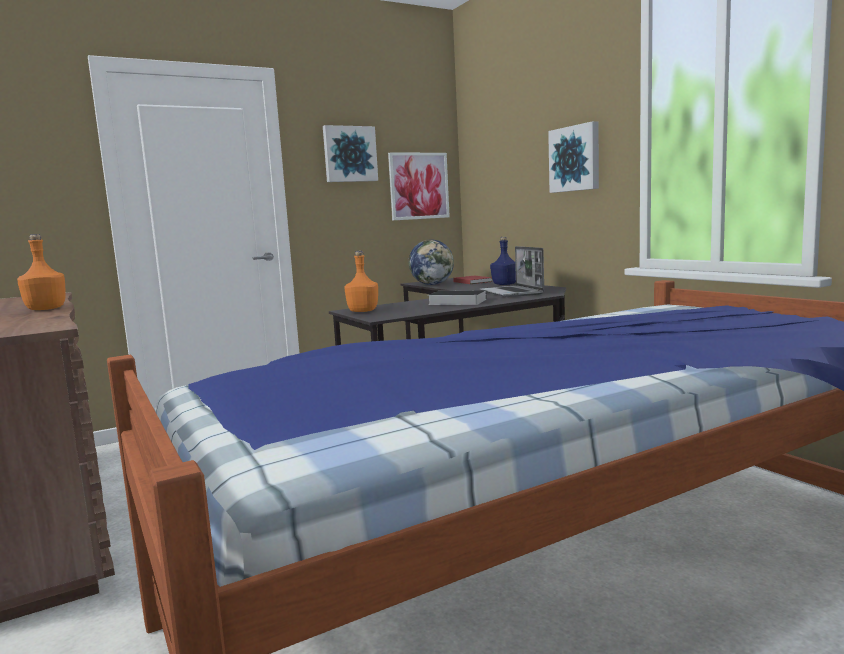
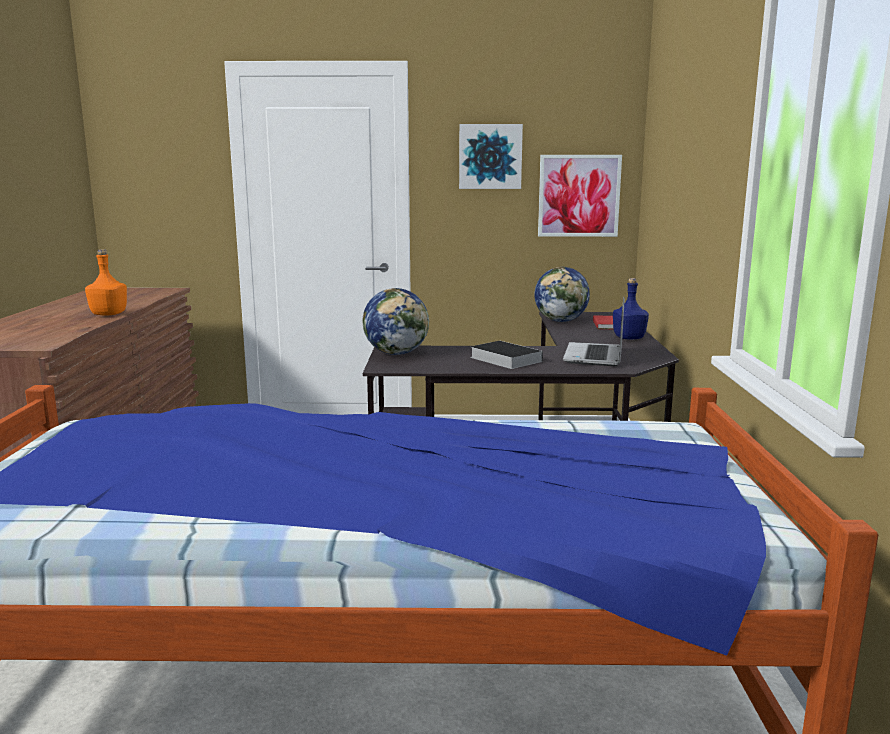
camera: 30 degrees right, 5 degrees up
(363, 311) = (397, 353): orange bottle -> globe
(575, 158) = (707, 192): picture -> none

